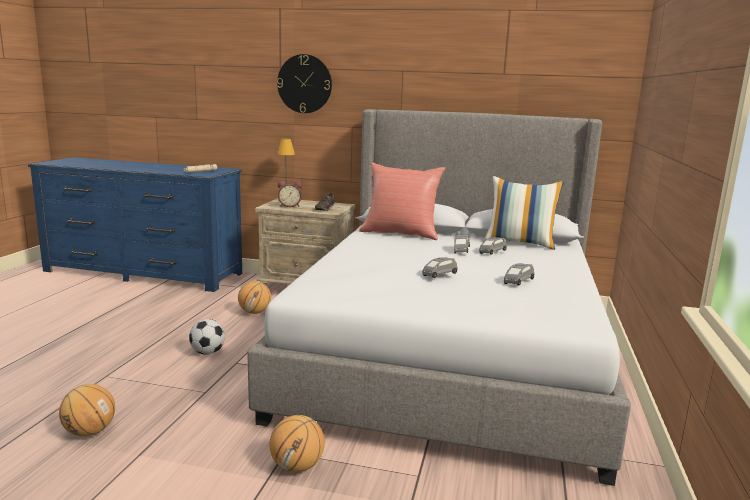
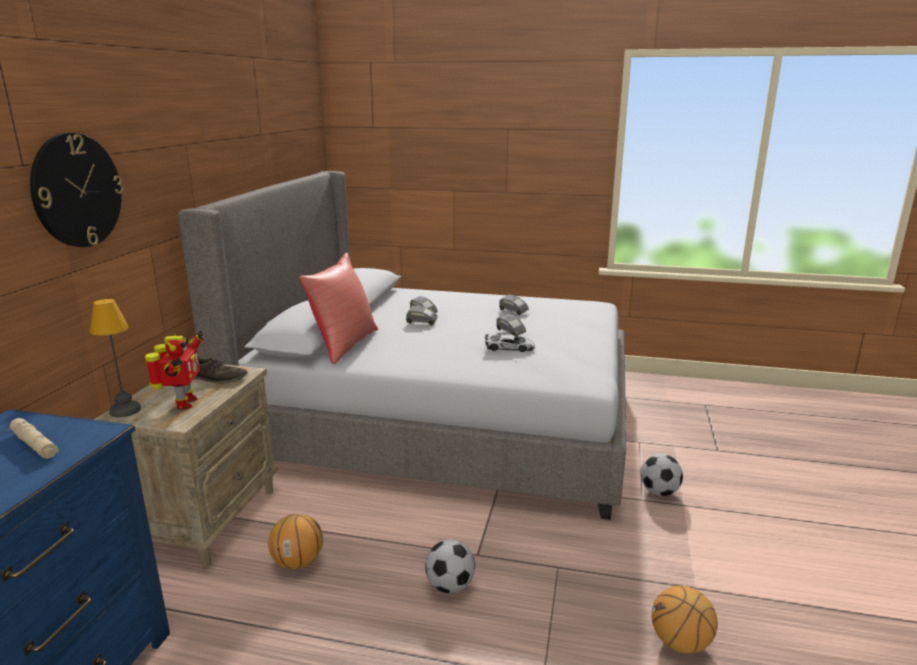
camera: 90 degrees left, 5 degrees up
(290, 205) = (183, 403): alarm clock -> toy robot
(297, 466) = (659, 492): basketball -> football
(387, 270) = (509, 347): none -> toy car
(520, 243) = (385, 302): pillow -> none

